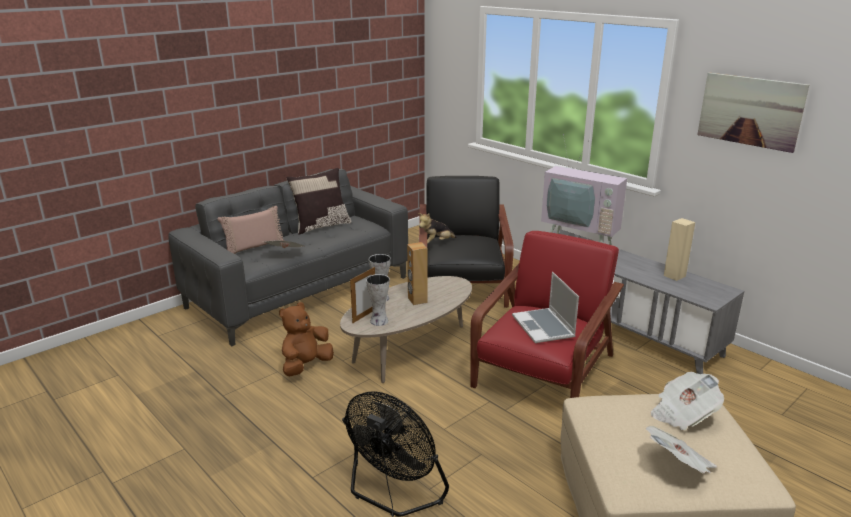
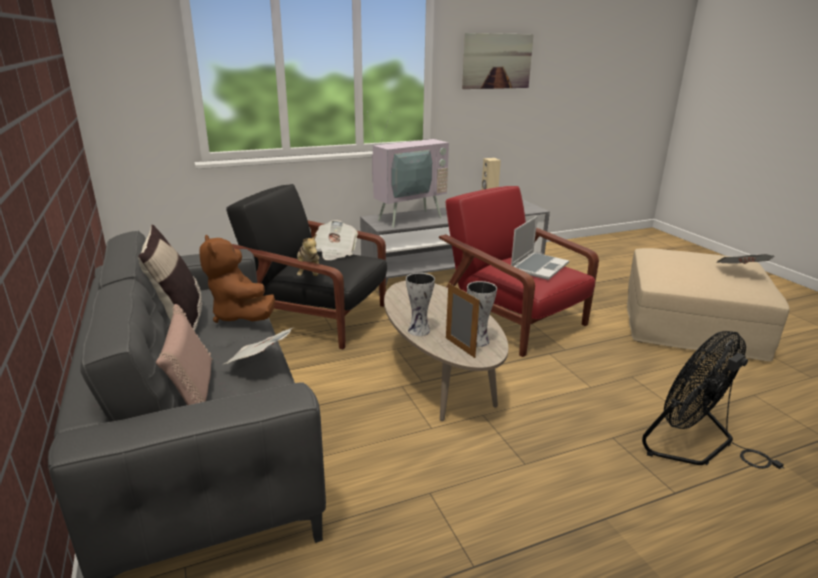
camera: 70 degrees left, 0 degrees up
(306, 366) = (429, 462): brown plush toy -> brown plush toy (240, 316)
(417, 300) = (438, 311): brown speaker -> none
(544, 327) = (539, 267): laptop -> laptop turned 60 degrees counterclockwise
(683, 414) = (676, 256): newspaper -> newspaper (335, 252)

